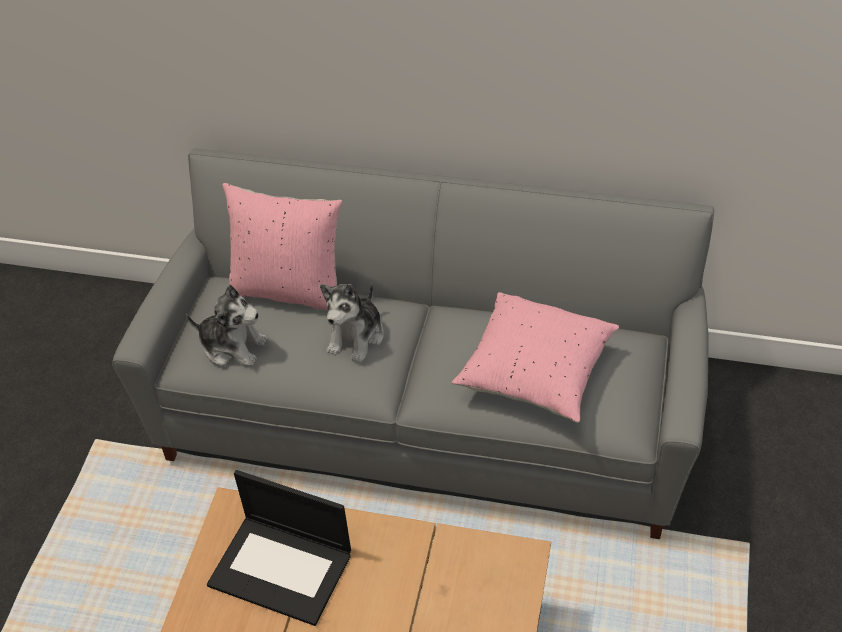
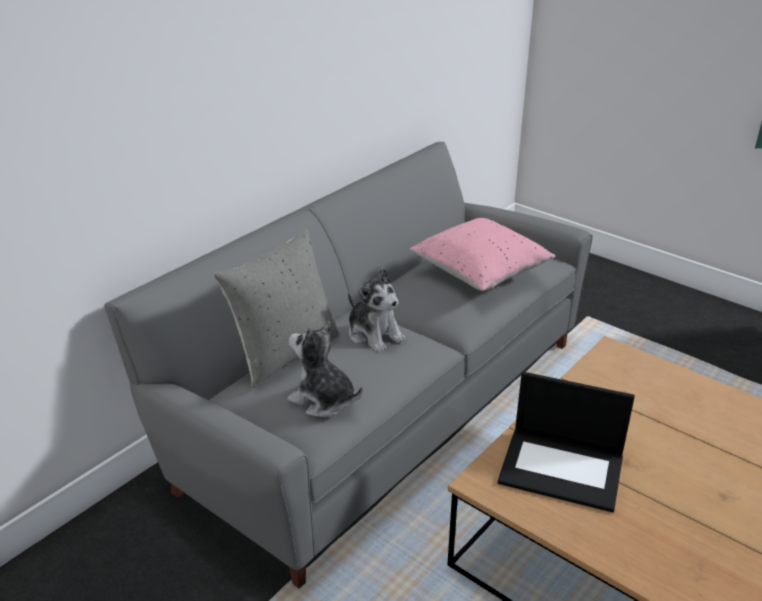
camera: 65 degrees left, 15 degrees down
(233, 346) = (323, 400): plush toy -> plush toy turned 105 degrees counterclockwise
(282, 568) = (563, 469): laptop -> laptop turned 60 degrees clockwise
(289, 289) = (284, 353): pink pillow -> grey pillow

